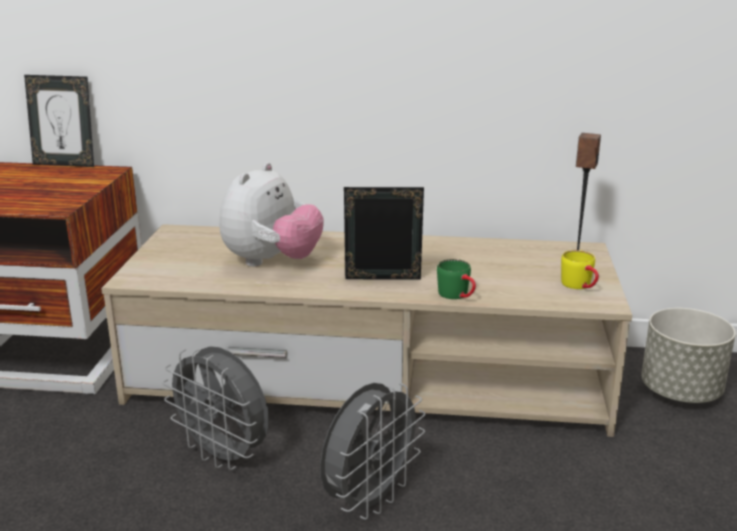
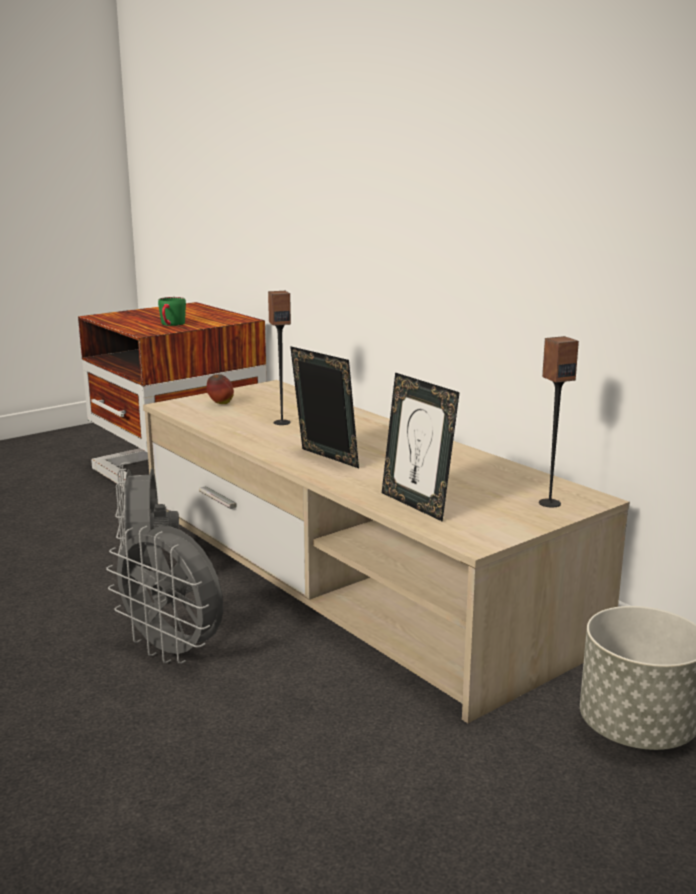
camera: 45 degrees right, 5 degrees down
(65, 164) = (229, 310): picture frame -> picture frame (416, 505)
(175, 263) = (220, 404): none -> apple
(272, 262) = (282, 422): plush toy -> speaker
(369, 500) = (174, 651): grey fan -> grey fan turned 45 degrees clockwise
(458, 295) = (356, 488): green mug -> green mug (171, 324)
(580, 286) = (489, 522): yellow mug -> none

